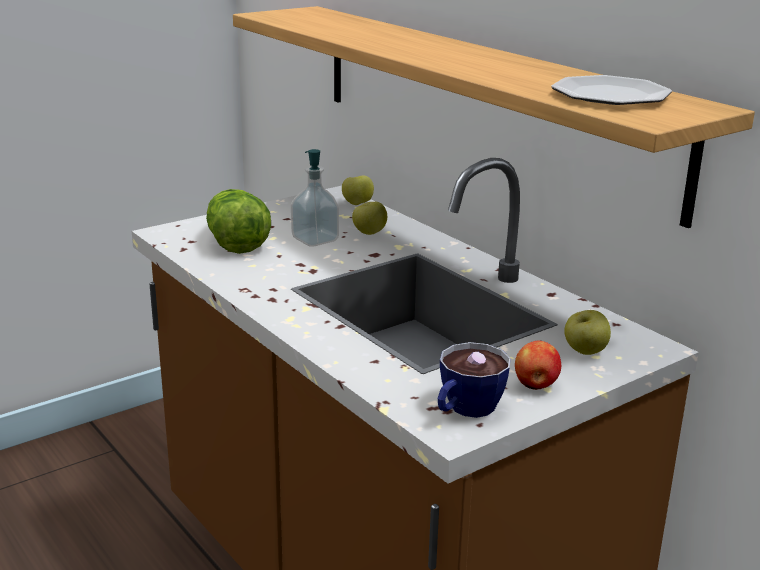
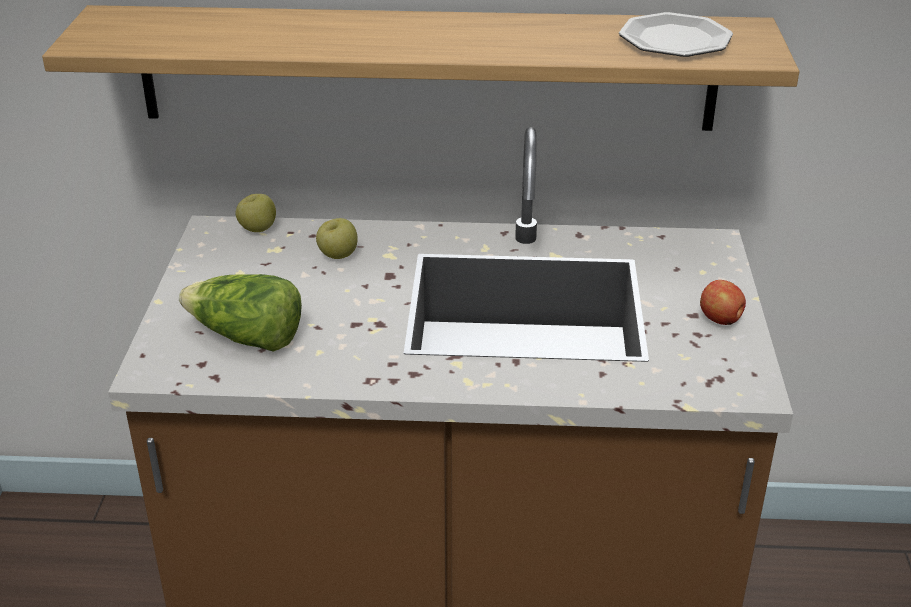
camera: 50 degrees left, 10 degrees up
(315, 240) = (309, 291): soap dispenser -> none
(465, 410) = (728, 370): cup -> none
(585, 352) = (691, 272): apple -> none

